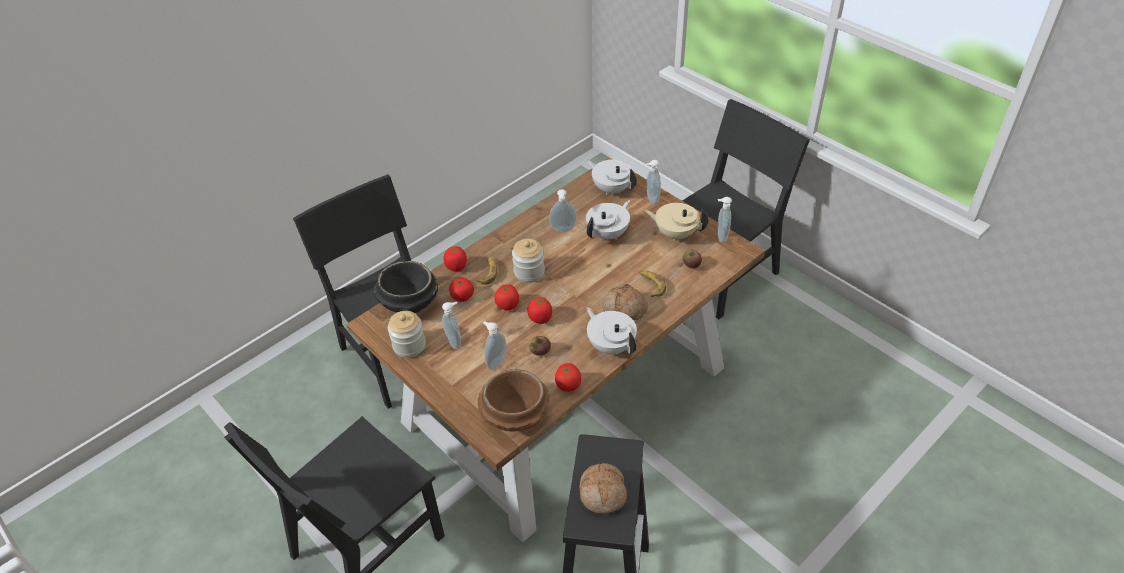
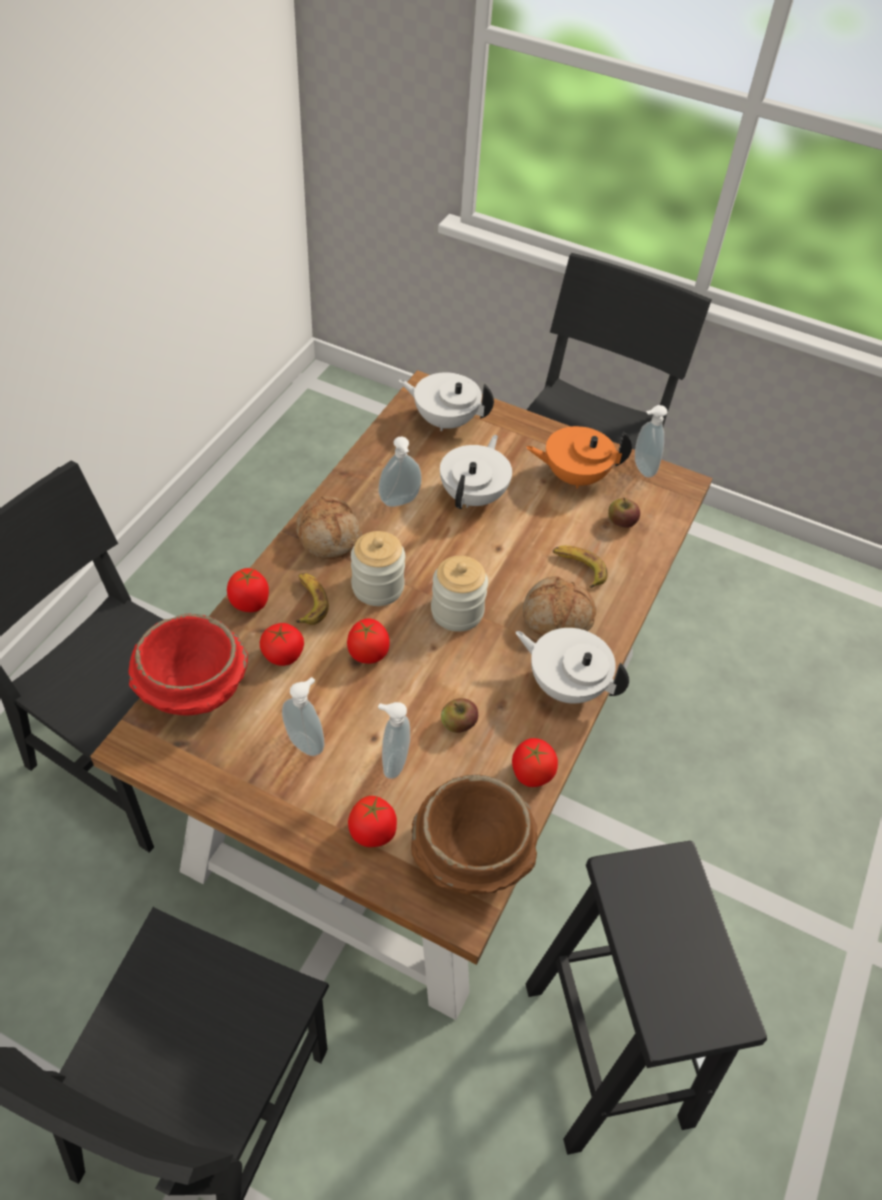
camera: 25 degrees left, 5 degrees up
(409, 303) = (192, 689): black bowl -> red bowl
(409, 345) = (227, 770): jar -> jar (457, 611)
(540, 318) = (433, 665): tomato -> tomato (373, 833)
(603, 493) = (676, 955): bread -> bread (329, 536)
(651, 199) = (513, 428): soap dispenser -> none
(675, 233) = (574, 476): beige teapot -> orange teapot

